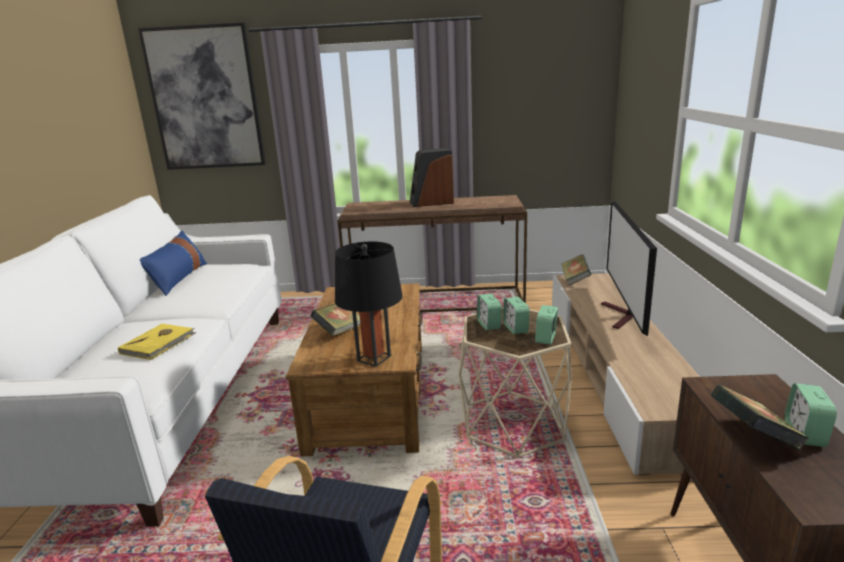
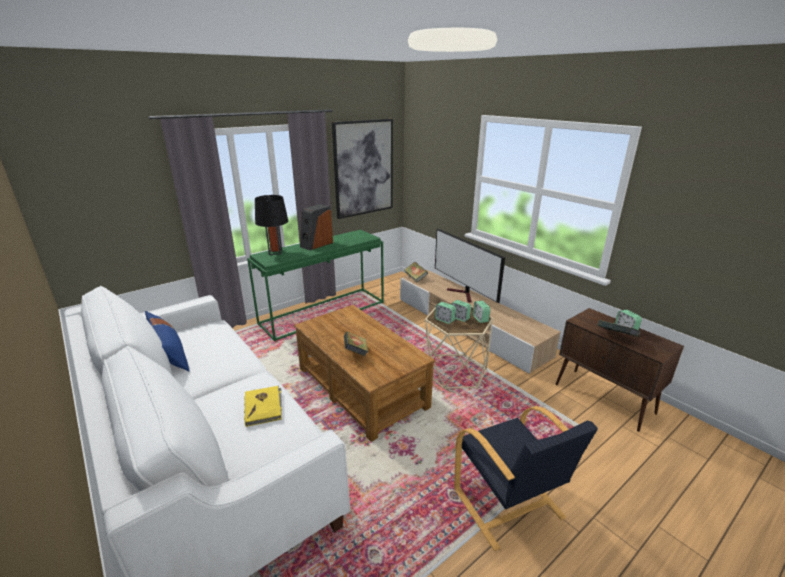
camera: 40 degrees left, 5 degrees up
(205, 99) = (98, 181): picture -> picture (363, 168)
(374, 358) = (403, 361): black table lamp -> black table lamp (275, 252)
(437, 301) = (323, 312): brown console table -> green console table

